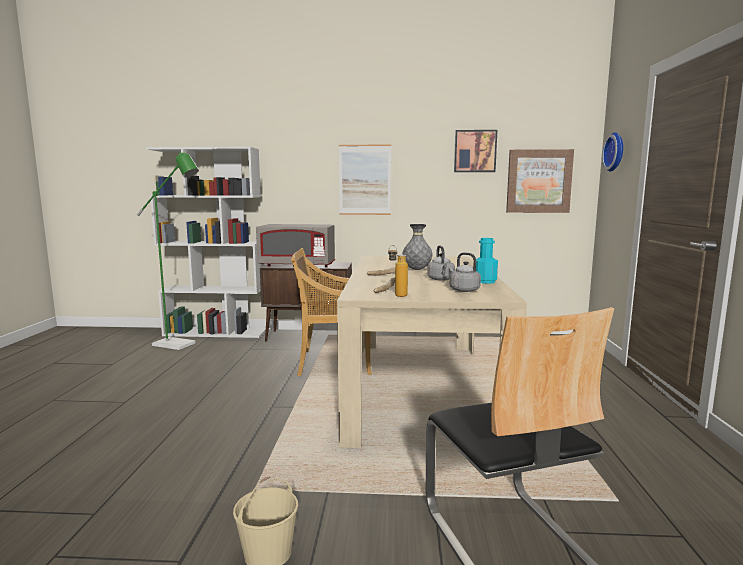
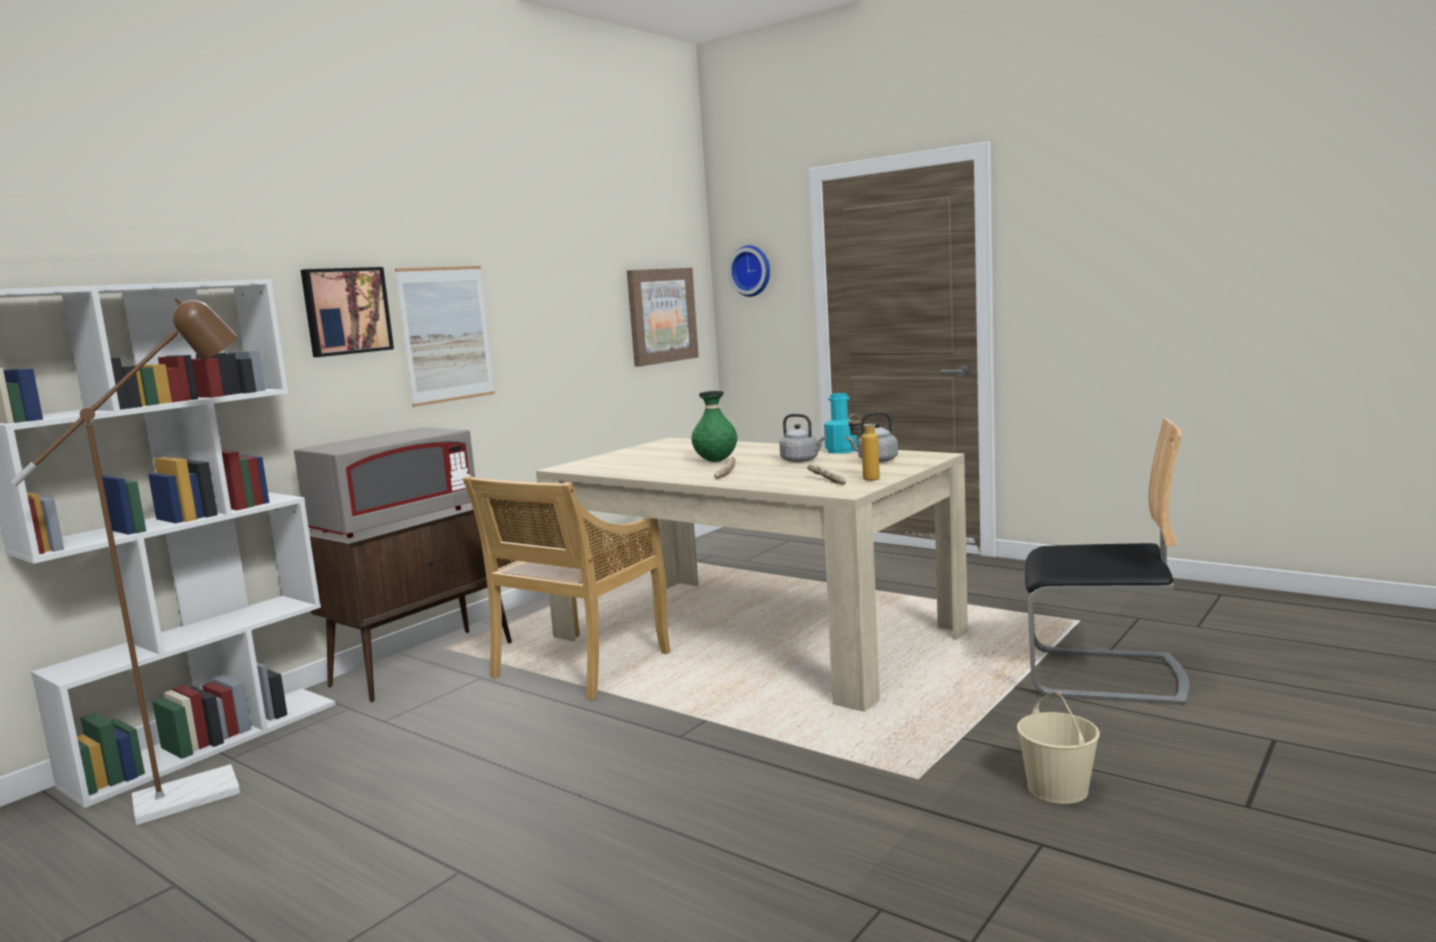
camera: 55 degrees left, 0 degrees up
(179, 345) = (208, 790): green floor lamp -> brown floor lamp
(417, 269) = (715, 461): grey vase -> green vase
(474, 151) = (589, 274): picture -> picture (346, 311)

